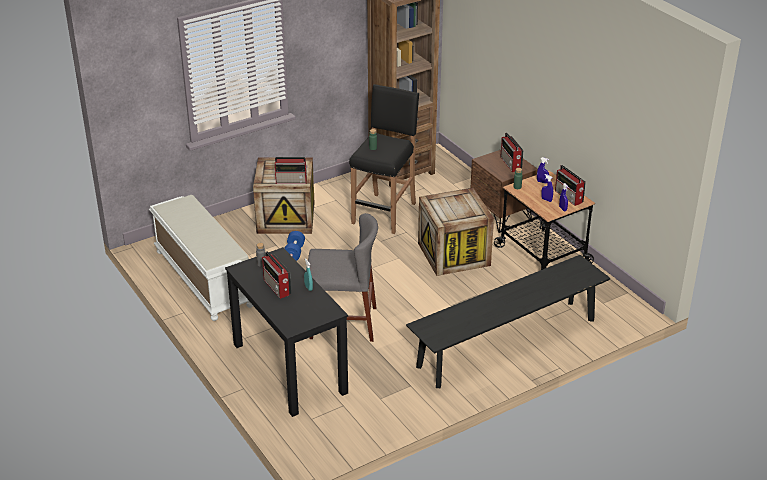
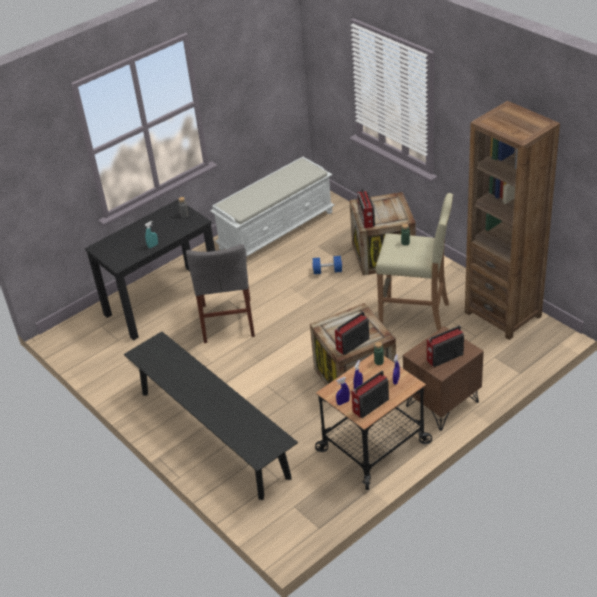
camera: 85 degrees right, 5 degrees up
(277, 287) = (151, 230): radio -> radio (352, 344)
(385, 213) = (415, 316): black stool -> beige stool

